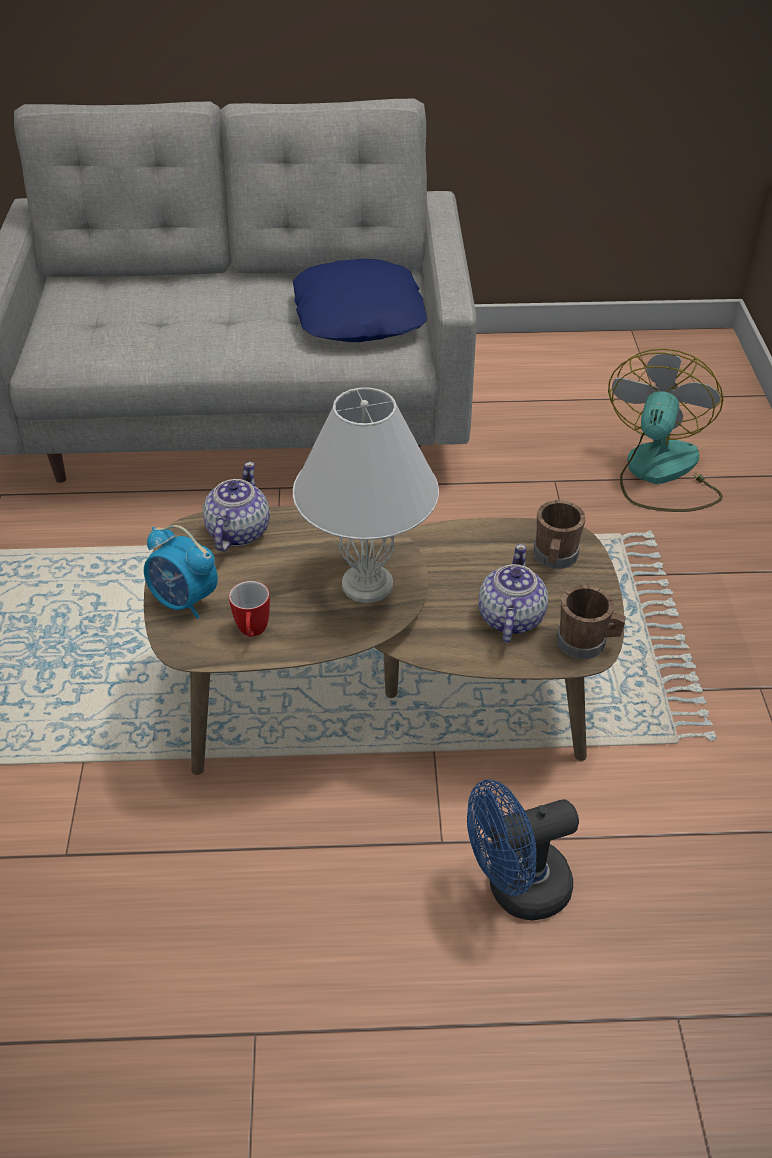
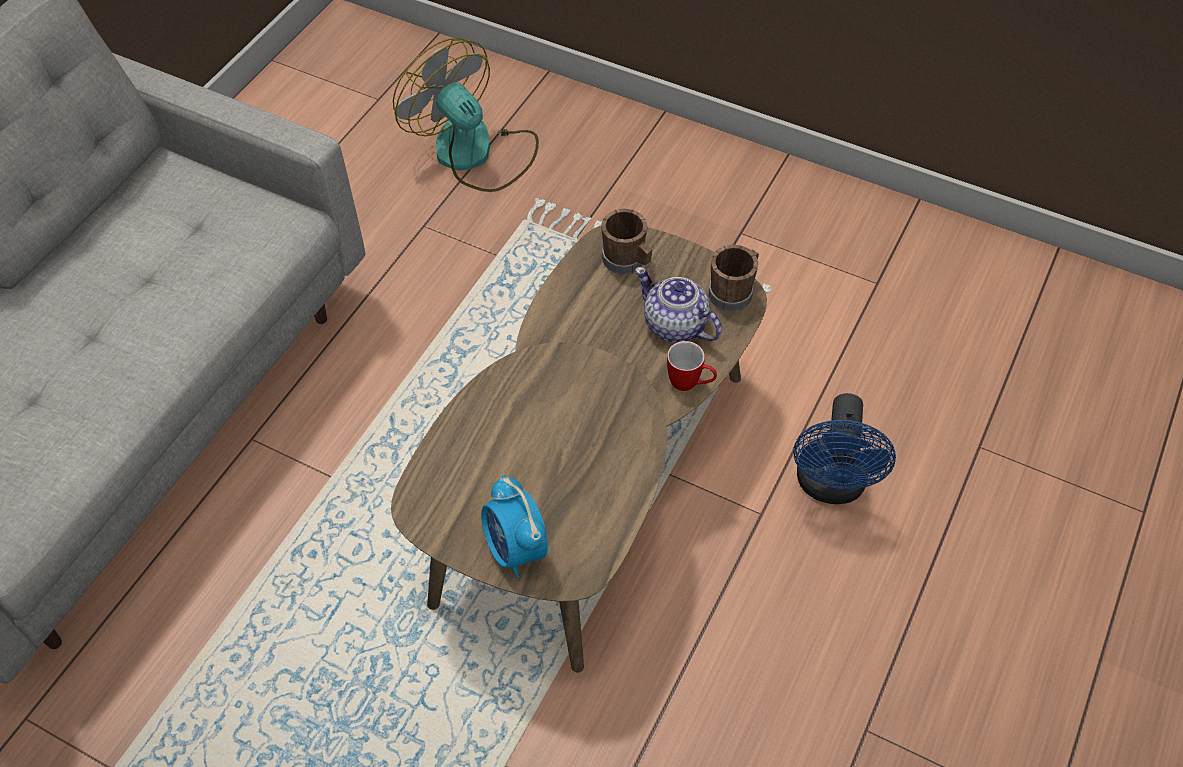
camera: 60 degrees left, 10 degrees up
(184, 601) = (516, 549): alarm clock -> alarm clock turned 90 degrees clockwise
(237, 532) = (449, 469): teapot -> none
(252, 633) = (594, 511): mug -> mug (690, 384)
(360, 315) = (194, 224): blue pillow -> none
(368, 585) = (592, 399): white table lamp -> none

